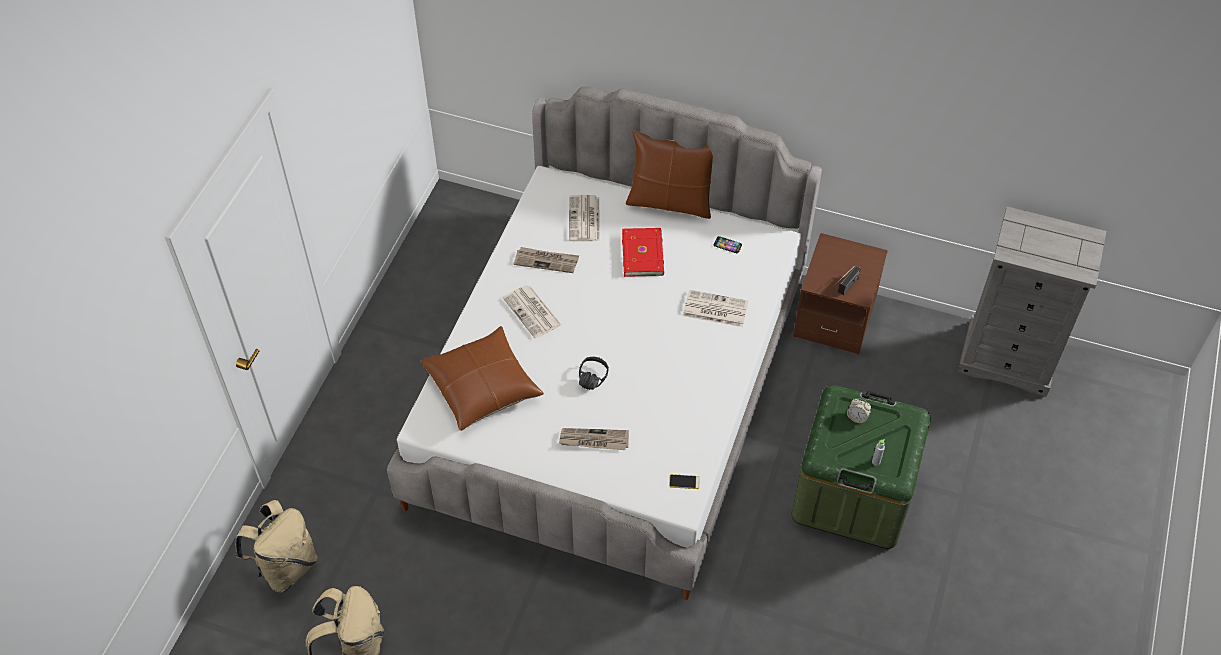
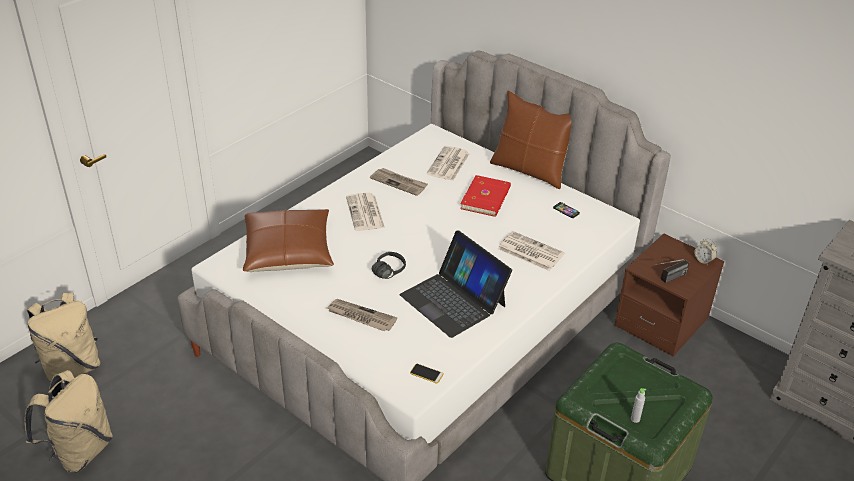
camera: 20 degrees right, 15 degrees down
(670, 391) = (453, 300): none -> laptop
(857, 417) = (632, 375): alarm clock -> alarm clock (703, 260)

